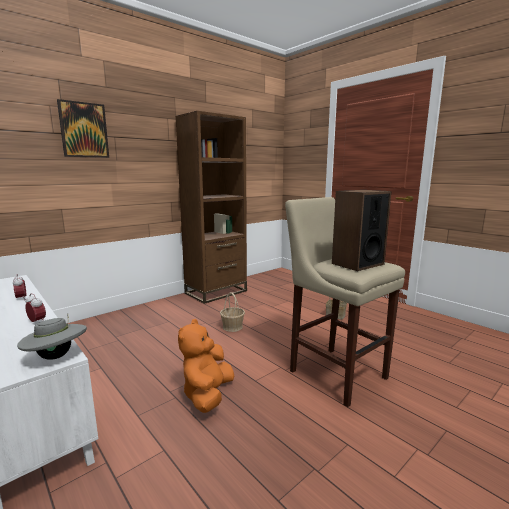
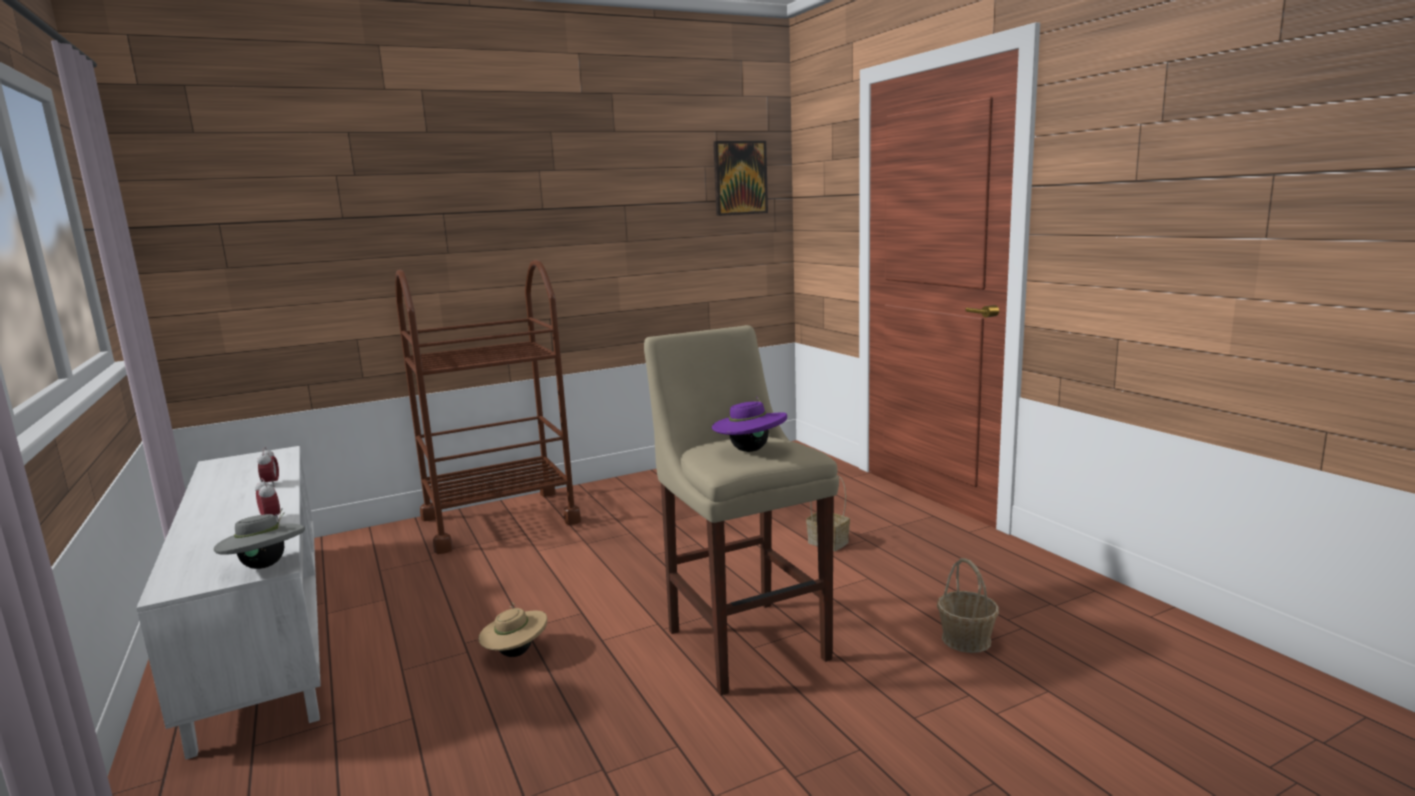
camera: 15 degrees right, 0 degrees up
(84, 130) = (390, 208): picture -> picture (740, 178)
(149, 314) = (500, 520): none -> brown cart
(207, 394) = (515, 653): orange plush toy -> beige hat
(216, 292) = (637, 485): brown bookcase -> none
(232, 327) = (624, 551): basket -> basket (966, 639)
(357, 264) = (750, 450): speaker -> purple hat

